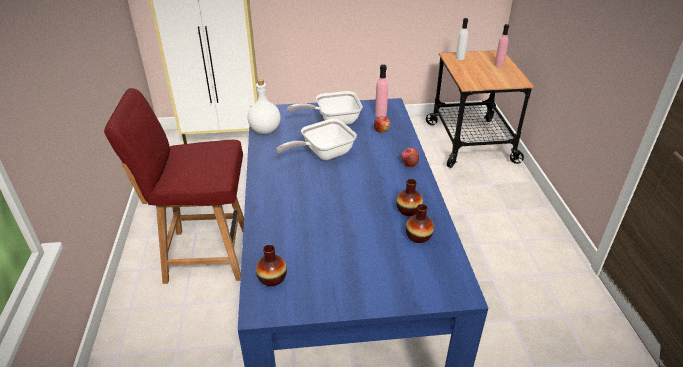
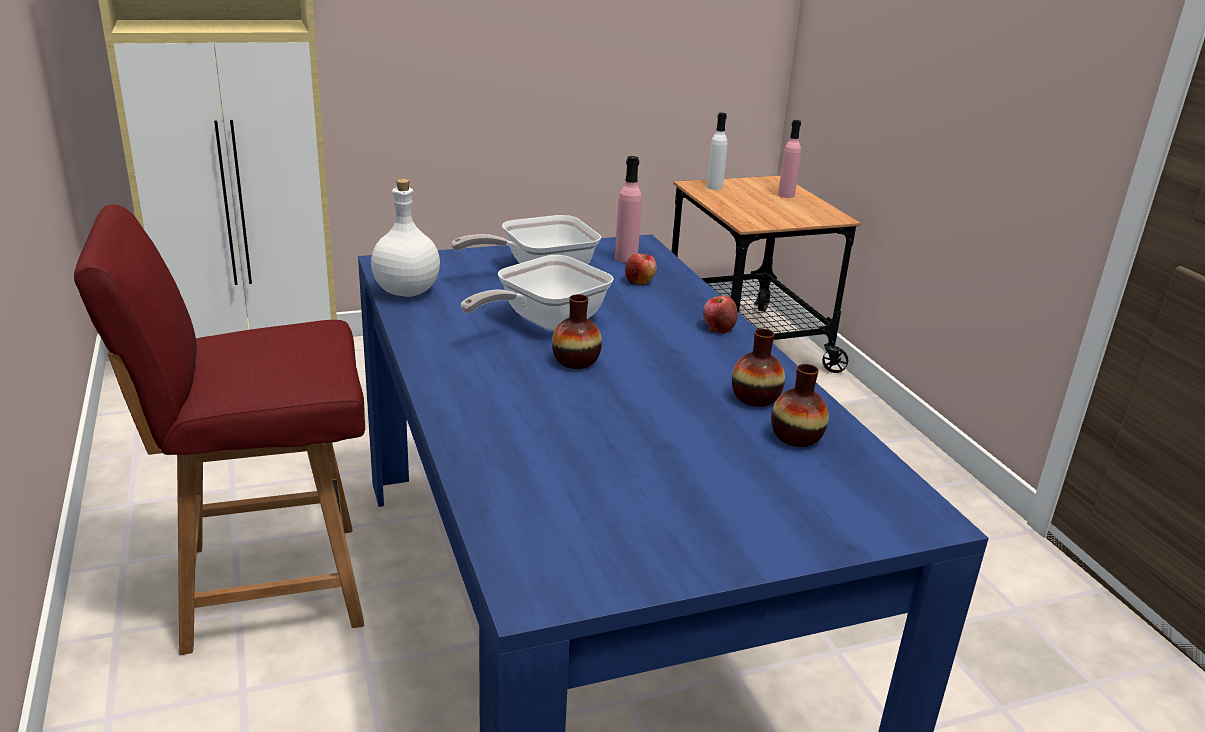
camera: 15 degrees left, 10 degrees down
(272, 278) = (535, 534): vase -> vase (576, 361)

